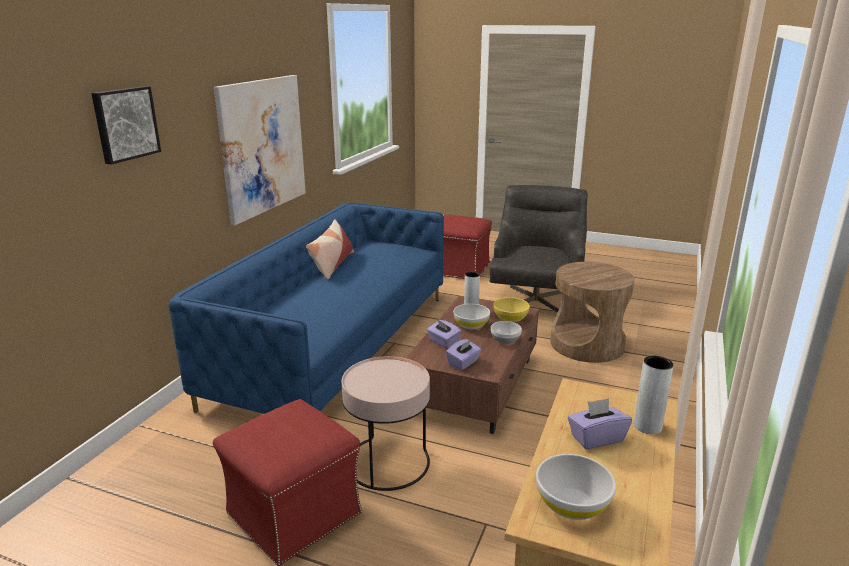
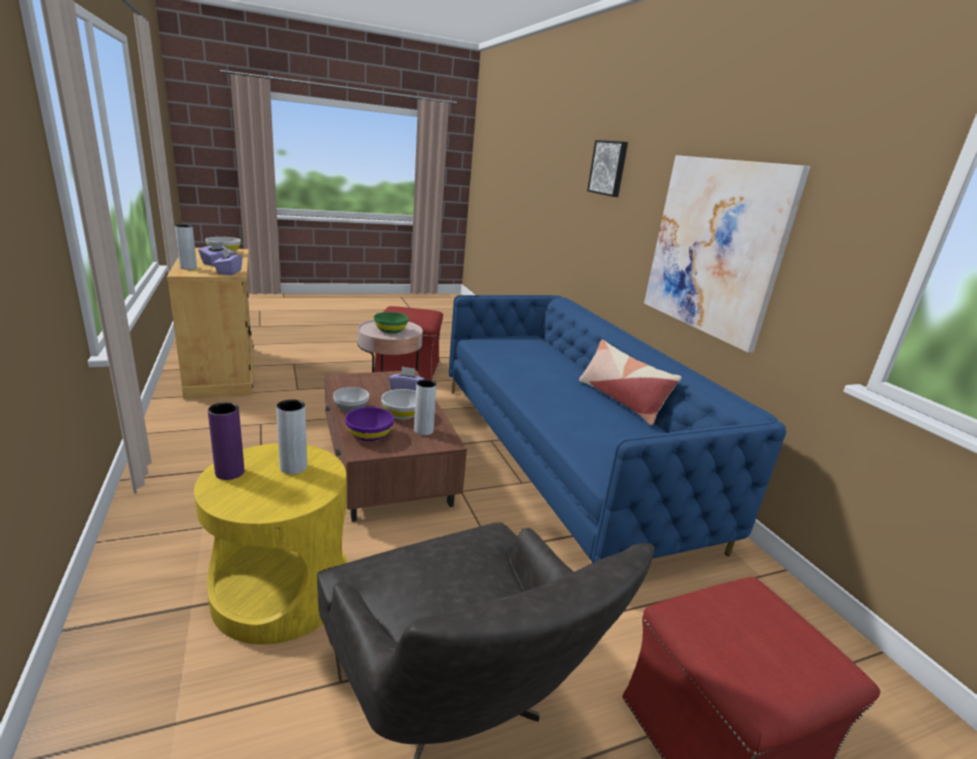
camera: 135 degrees right, 0 degrees up
(387, 377) = (390, 330): none -> green bowl
(463, 363) = (367, 380): purple tissue box -> purple tissue box (229, 272)
(510, 318) = (369, 435): yellow bowl -> purple bowl
(582, 276) = (293, 467): none -> grey vase
(587, 344) = (280, 591): brown side table -> yellow side table
(616, 281) = (230, 472): none -> purple vase

